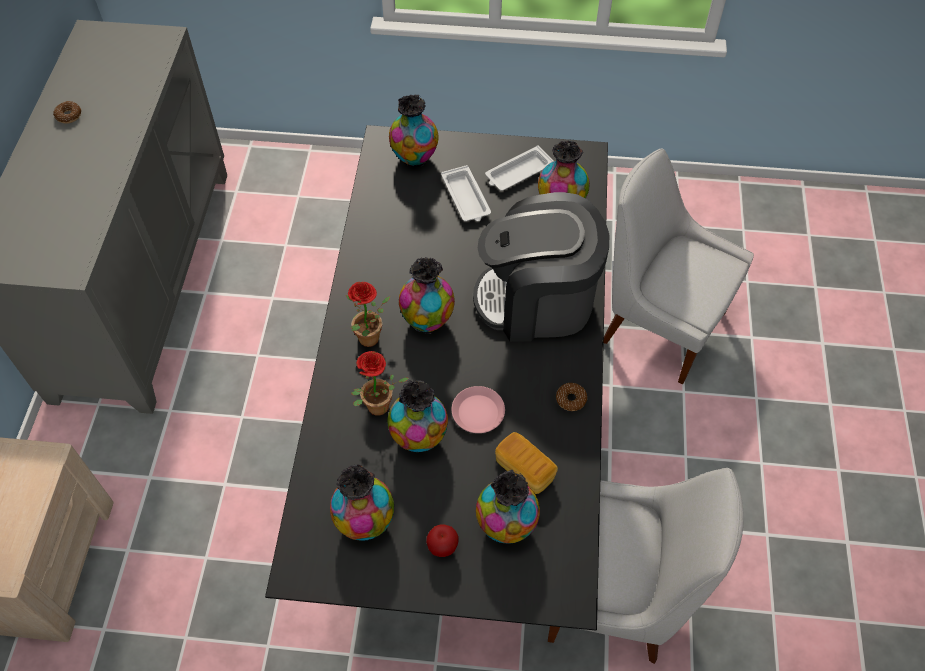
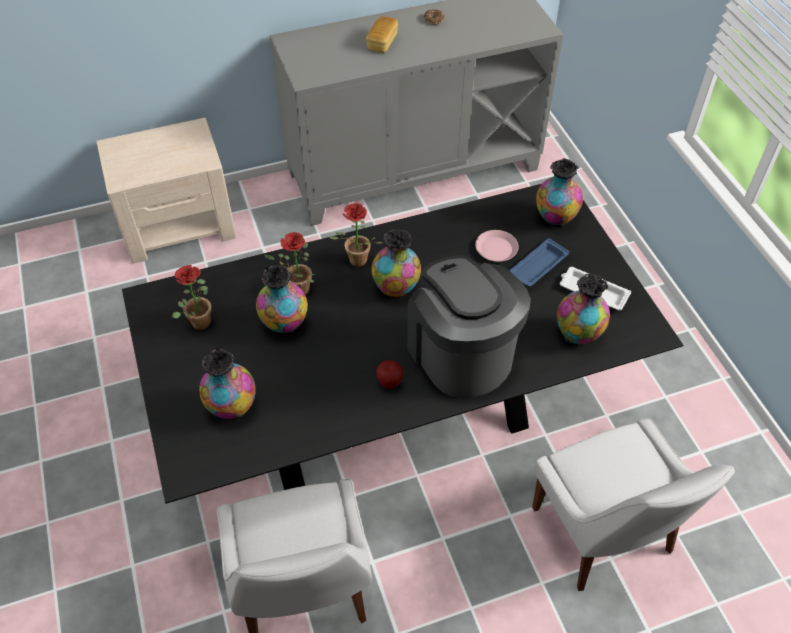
camera: 65 degrees right, 5 degrees down
(365, 522) = (199, 320): vase -> potted plant
(442, 548) = (196, 374): apple -> apple (389, 383)
(466, 198) = (537, 267): white tray -> blue tray
(478, 412) = (326, 353): pink plate -> pink plate (496, 249)
(524, 470) = (288, 403): bread -> bread (382, 43)
(571, 399) = (372, 412): donut -> none
(658, 325) = (604, 534): white chair -> white chair turned 150 degrees clockwise

